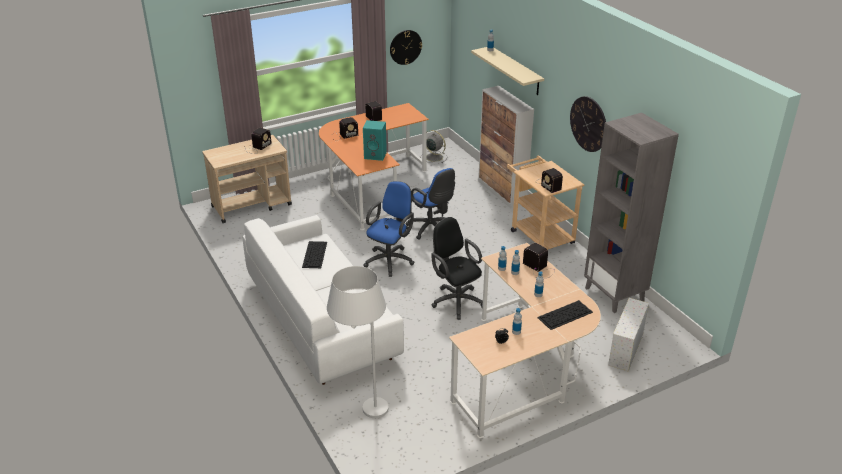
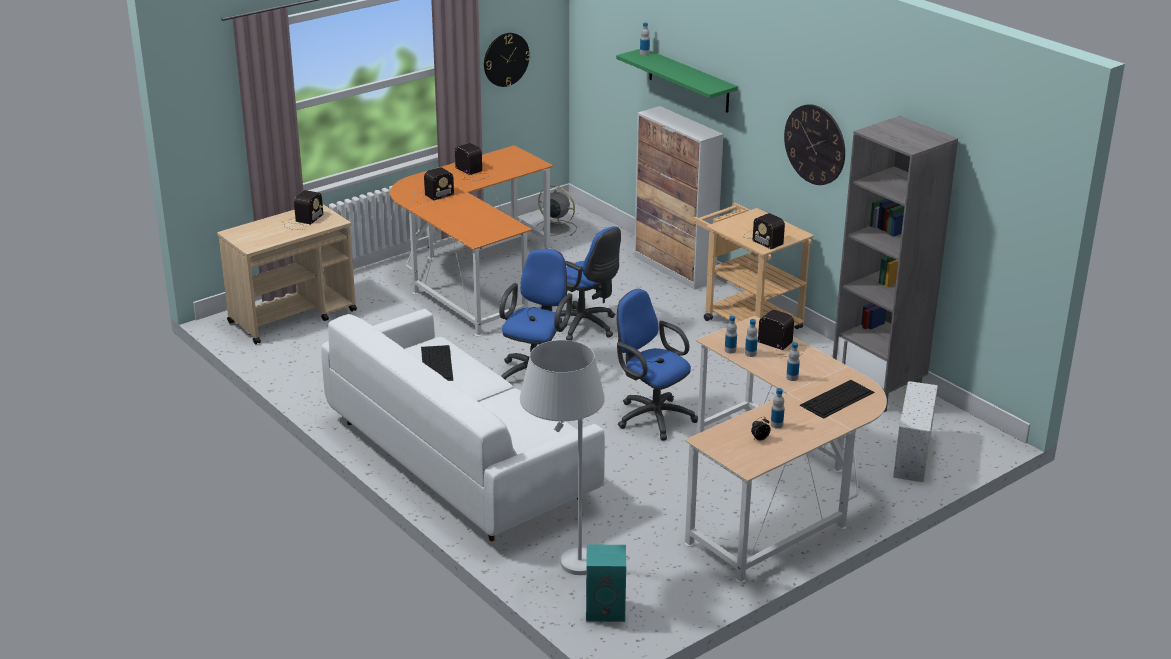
camera: 10 degrees left, 5 degrees down
(376, 155) = (491, 219): turquoise speaker -> turquoise speaker (606, 609)
(456, 300) = (651, 416): black office chair -> blue office chair
(516, 71) = (688, 80): beige shelf -> green shelf

